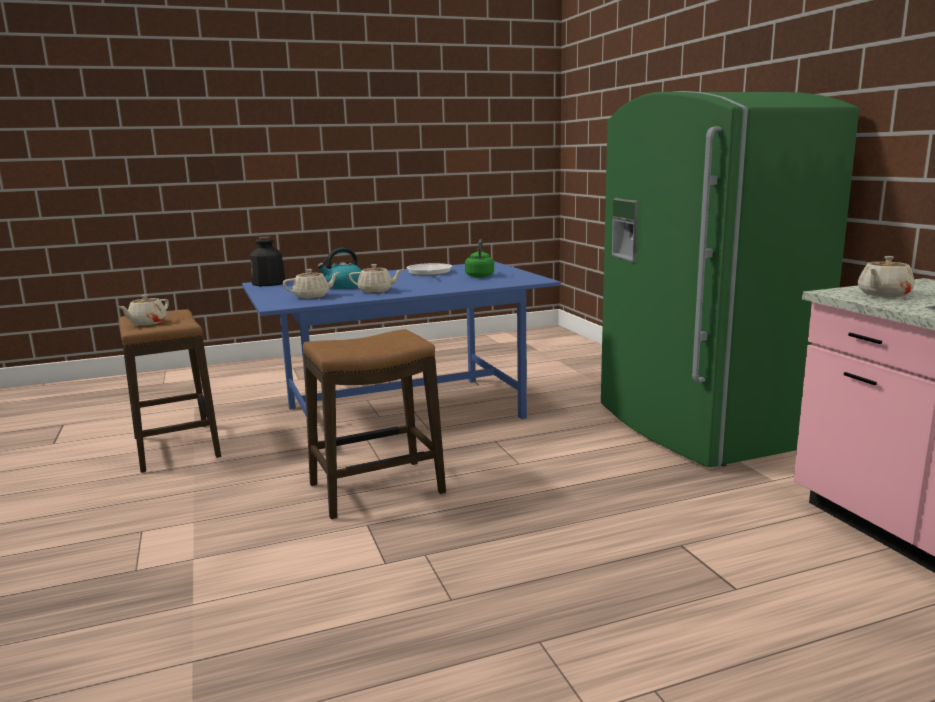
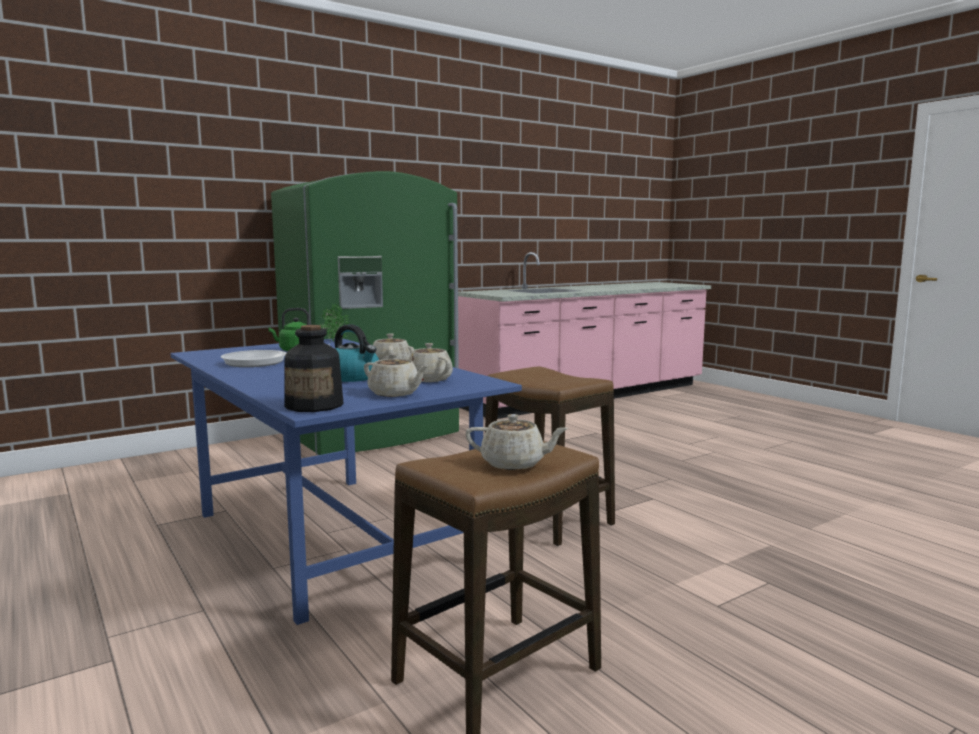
camera: 105 degrees left, 5 degrees down
(522, 280) = (332, 342): none -> potted plant
(883, 294) = (507, 294): beige teapot -> beige teapot (395, 393)

